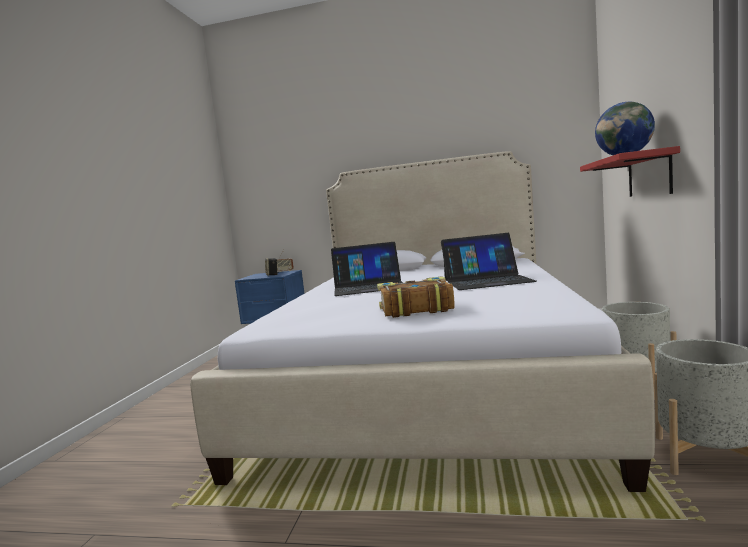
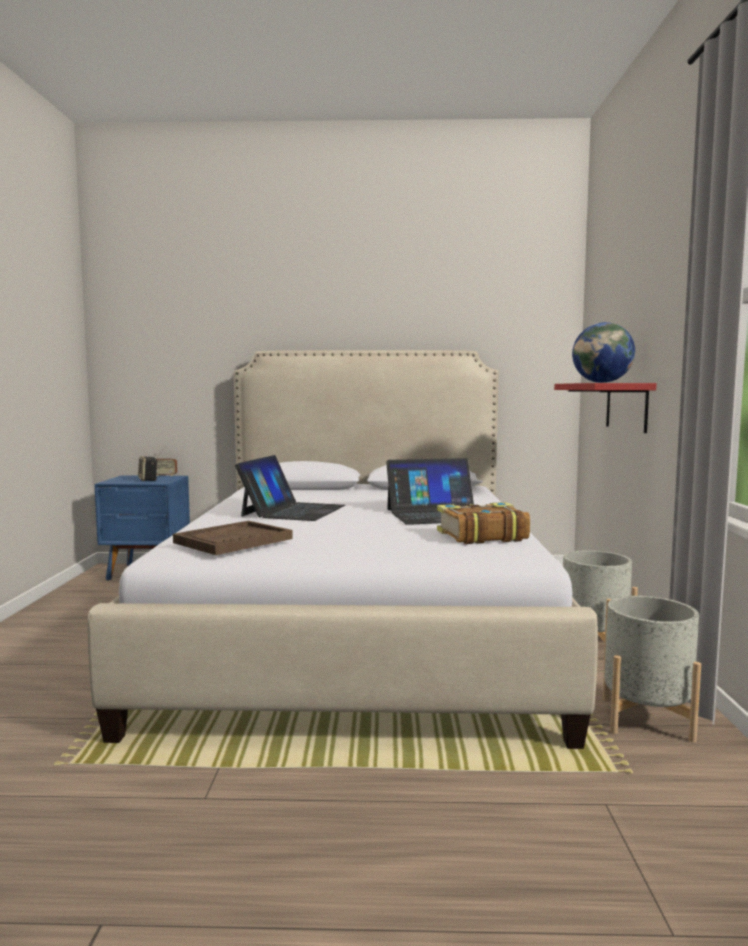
camera: 10 degrees left, 0 degrees up
(312, 313) = (233, 541): none -> brown tray
(369, 287) = (293, 511): laptop -> laptop turned 60 degrees counterclockwise
(414, 309) = (357, 544): book -> book (480, 536)

